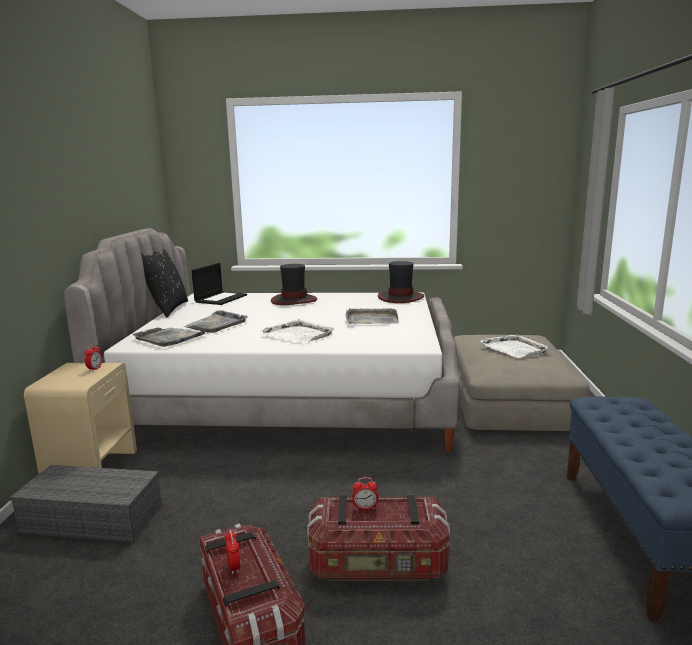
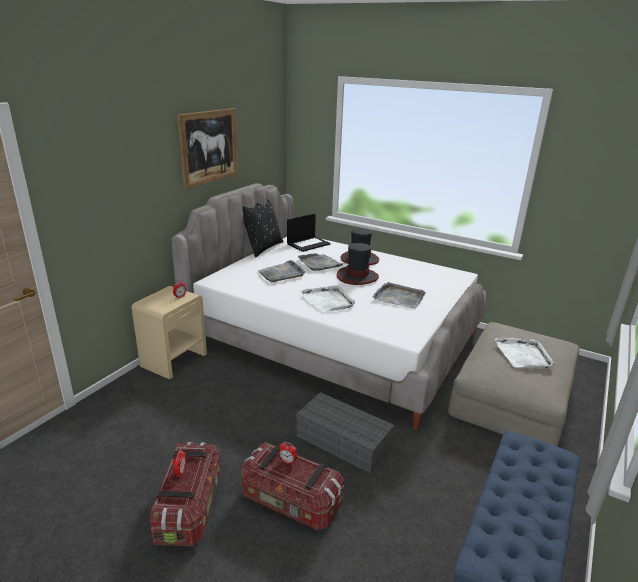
camera: 25 degrees right, 10 degrees up
(91, 172) = (209, 147): none -> picture
(95, 518) = (155, 398): grey storage box -> grey storage box (344, 441)
(169, 338) = (240, 280): grey tray -> grey tray (319, 263)
(400, 298) = (449, 276): hat -> hat (357, 276)

